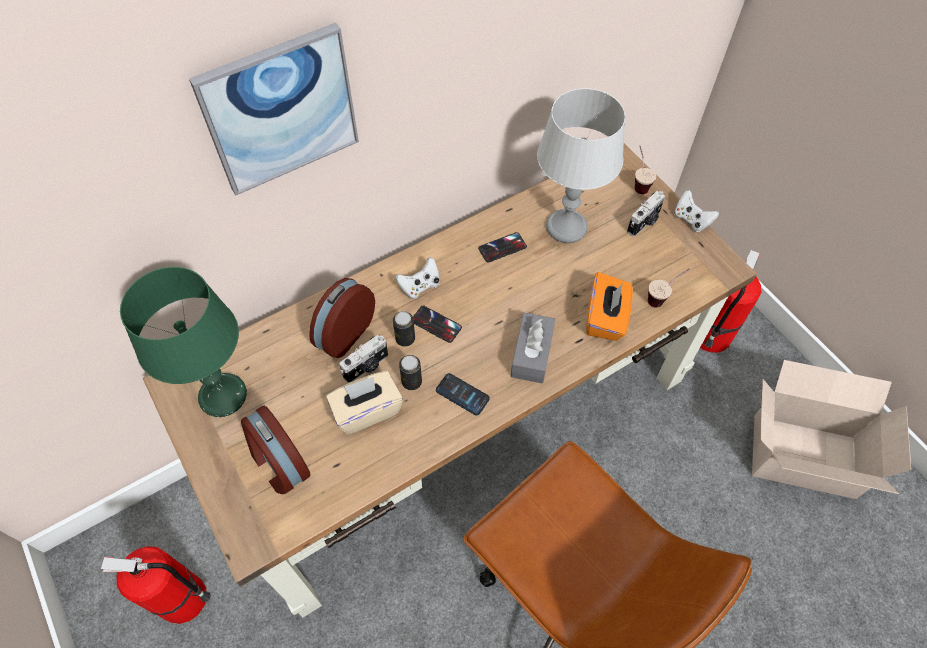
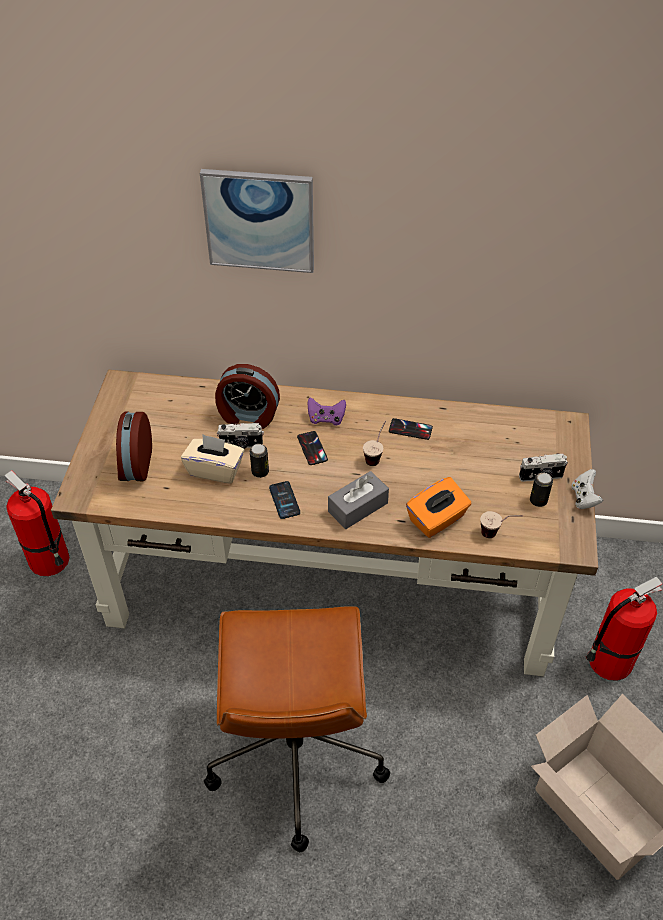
camera: 40 degrees right, 10 degrees down
(222, 396) = (141, 407): green table lamp -> none
(344, 332) = (248, 416): alarm clock -> alarm clock turned 150 degrees counterclockwise
(405, 338) = (282, 444): can -> can (538, 500)
(420, 286) = (326, 419): white game controller -> purple game controller
(566, 227) = (473, 444): grey table lamp -> none
(638, 183) = (568, 448): cup -> cup (376, 455)

